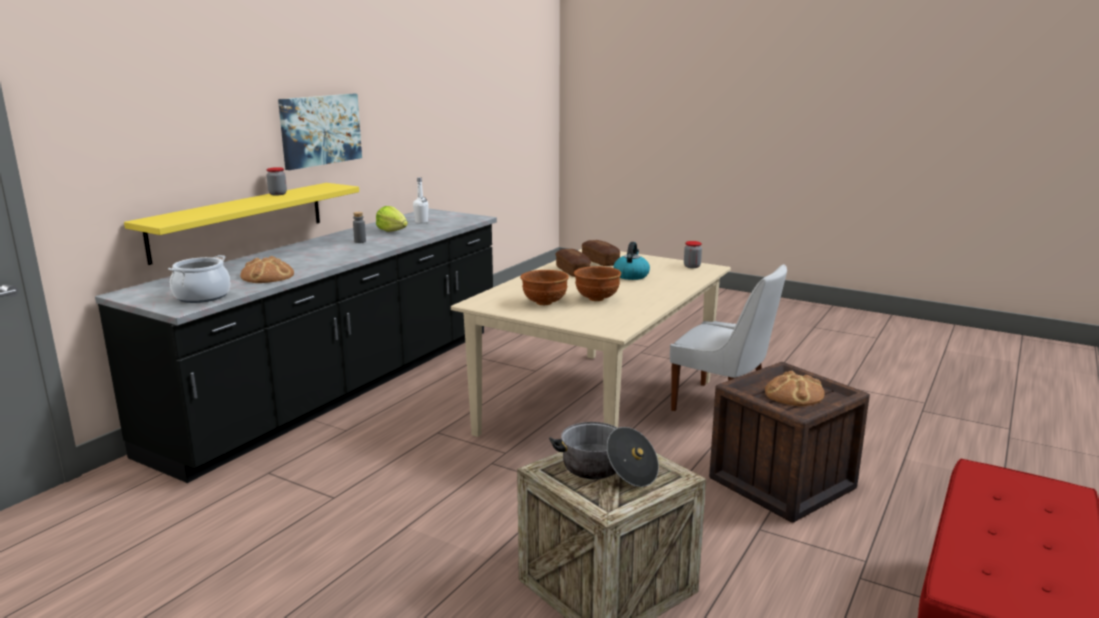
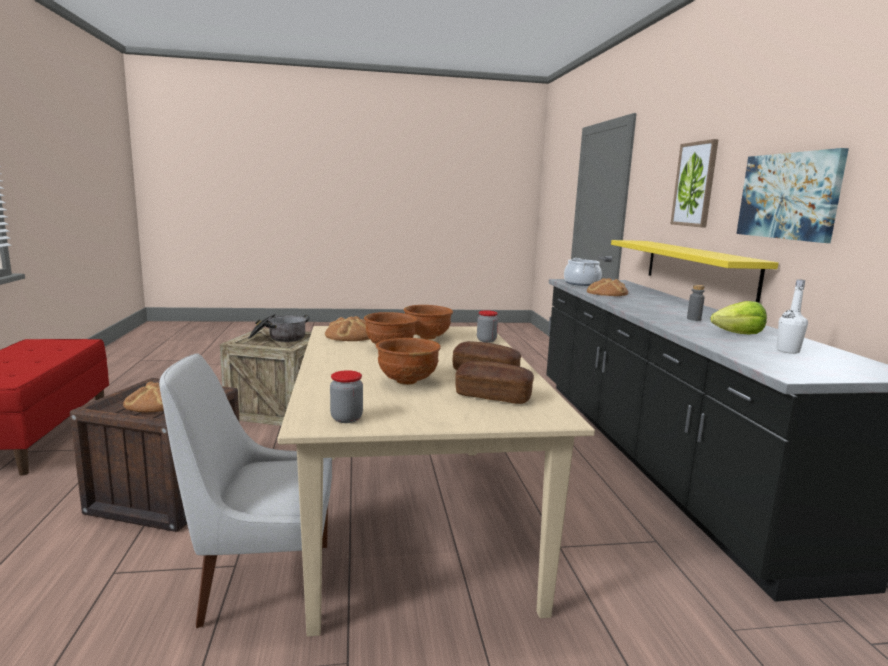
camera: 140 degrees right, 5 degrees down
(203, 131) = (695, 184): none -> picture
(278, 194) = (712, 252): jar -> jar (486, 340)
(607, 318) = (351, 335): none -> bread
(631, 275) = (407, 381): kettle -> brown bowl

